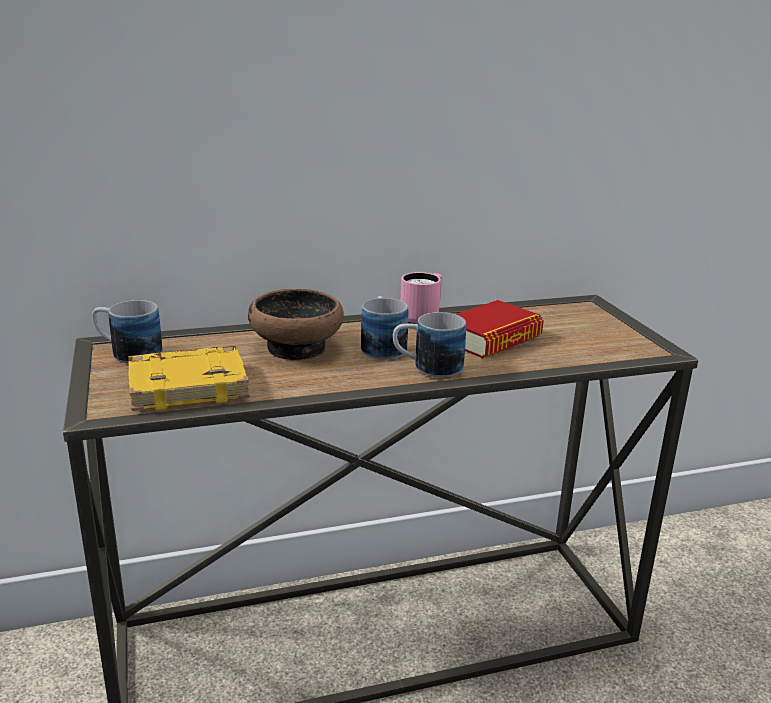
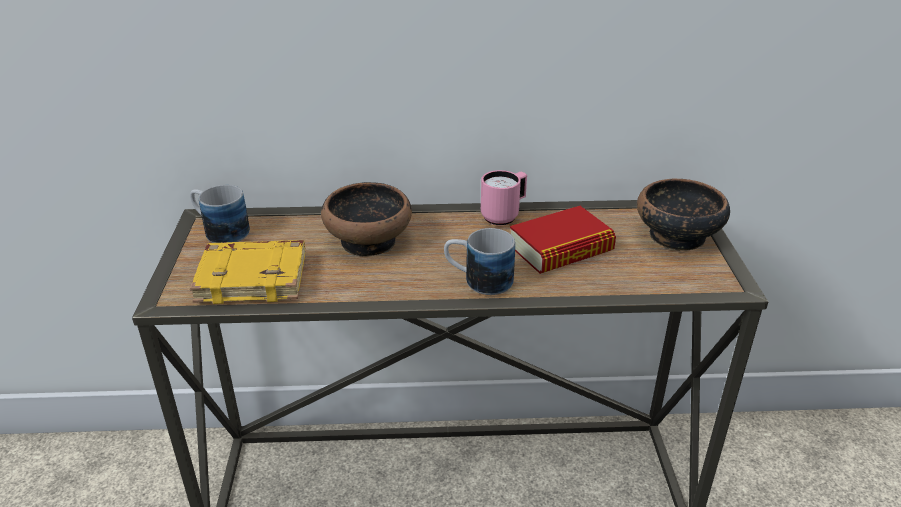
camera: 15 degrees right, 10 degrees up
(382, 346) = (449, 247): mug -> none
(591, 322) = (676, 237): none -> bowl

